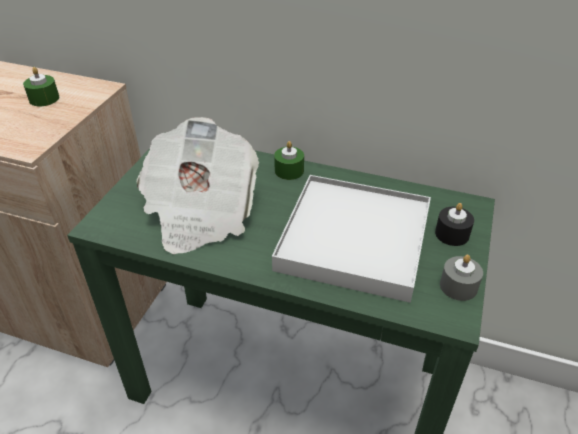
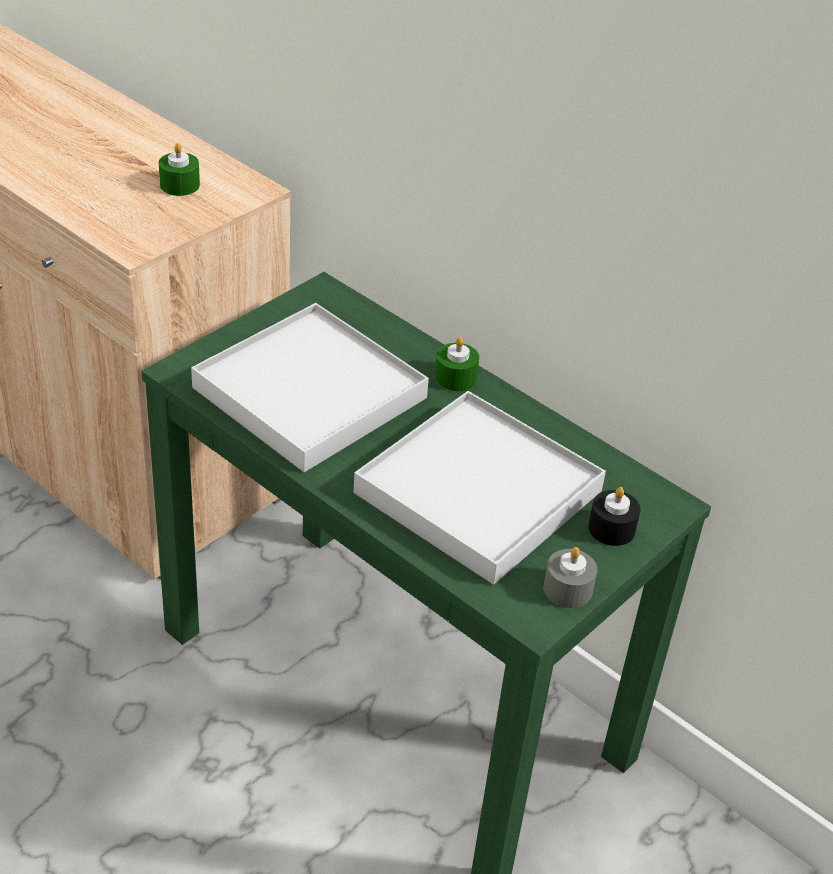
camera: 20 degrees right, 0 degrees up
(200, 211) = (310, 393): newspaper -> white tray

